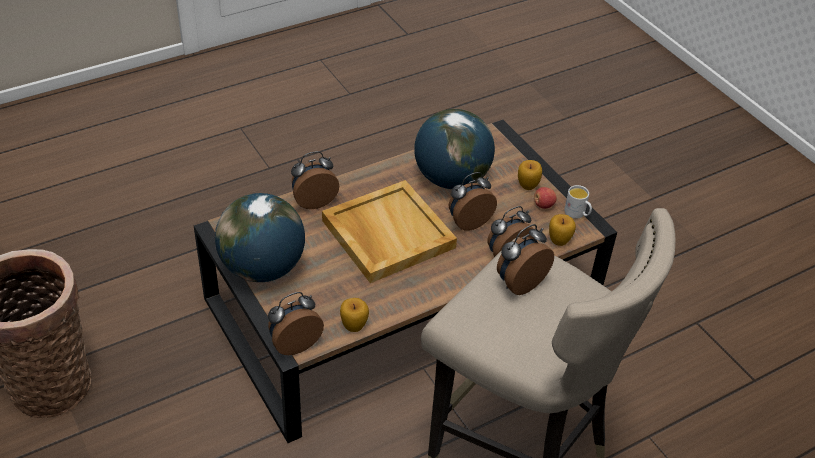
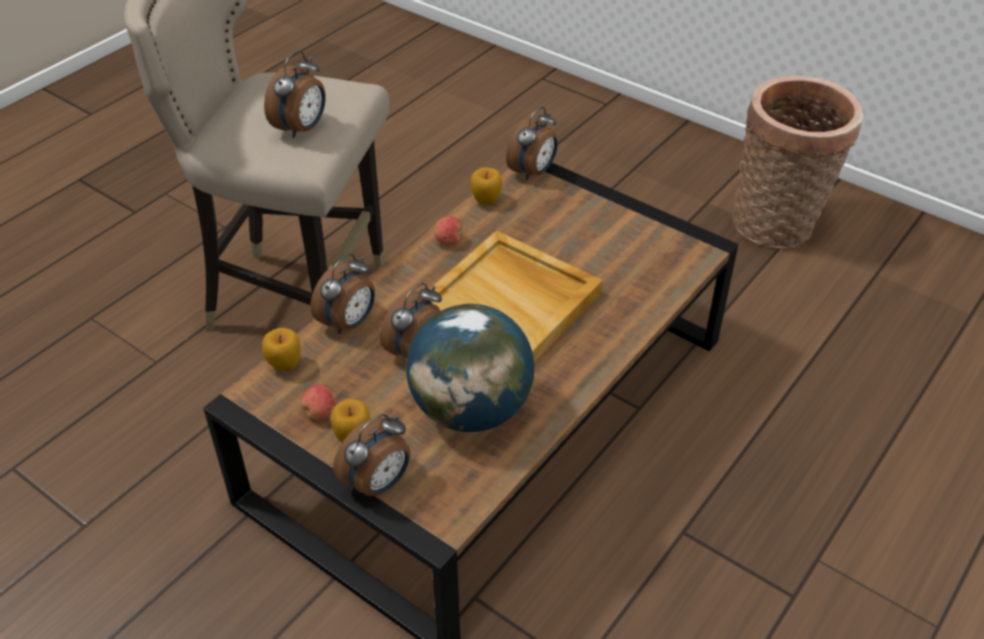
camera: 160 degrees right, 0 degrees up
(263, 268) = (621, 224): globe -> none
(313, 201) = (631, 314): alarm clock -> alarm clock (378, 483)
(405, 298) = (448, 241): none -> apple
(577, 214) = (266, 415): white mug -> none

